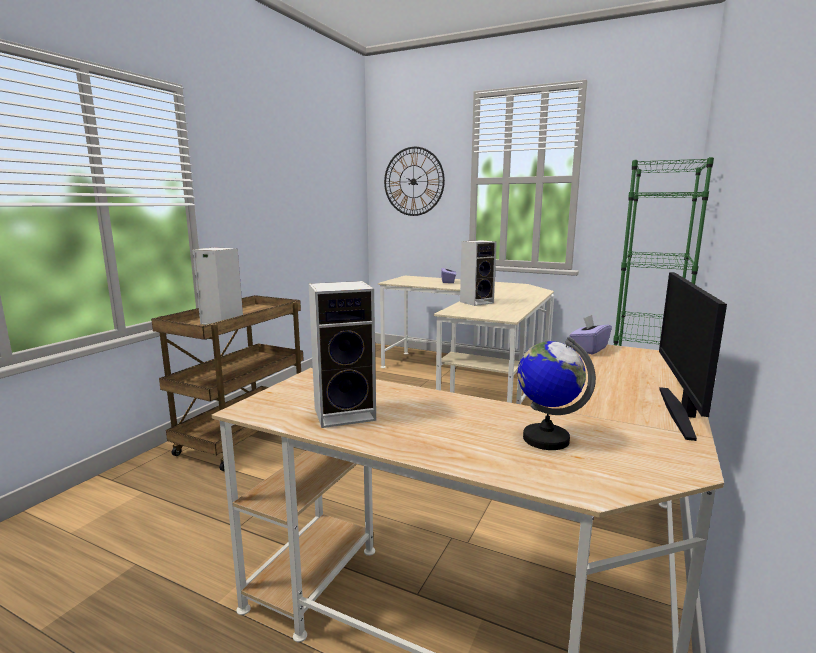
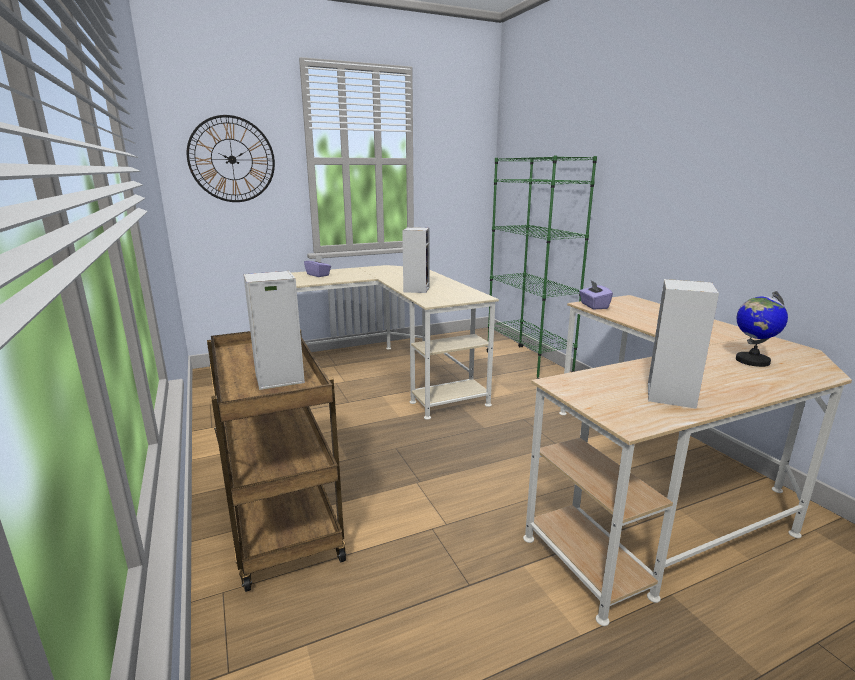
camera: 50 degrees left, 5 degrees up
(680, 412) = (727, 327): monitor -> none

